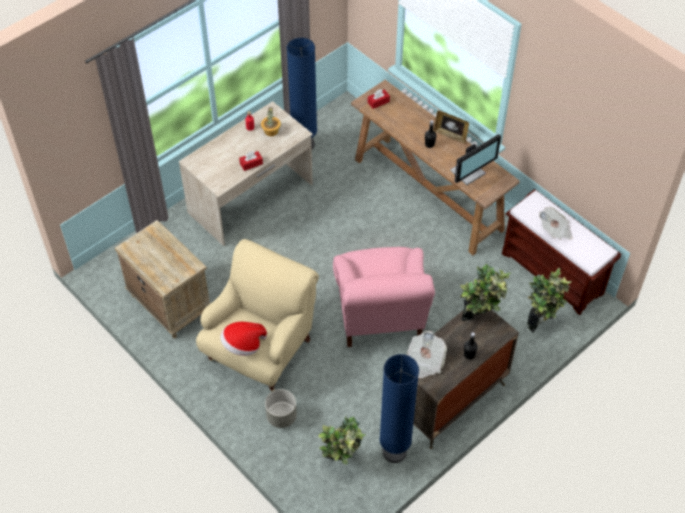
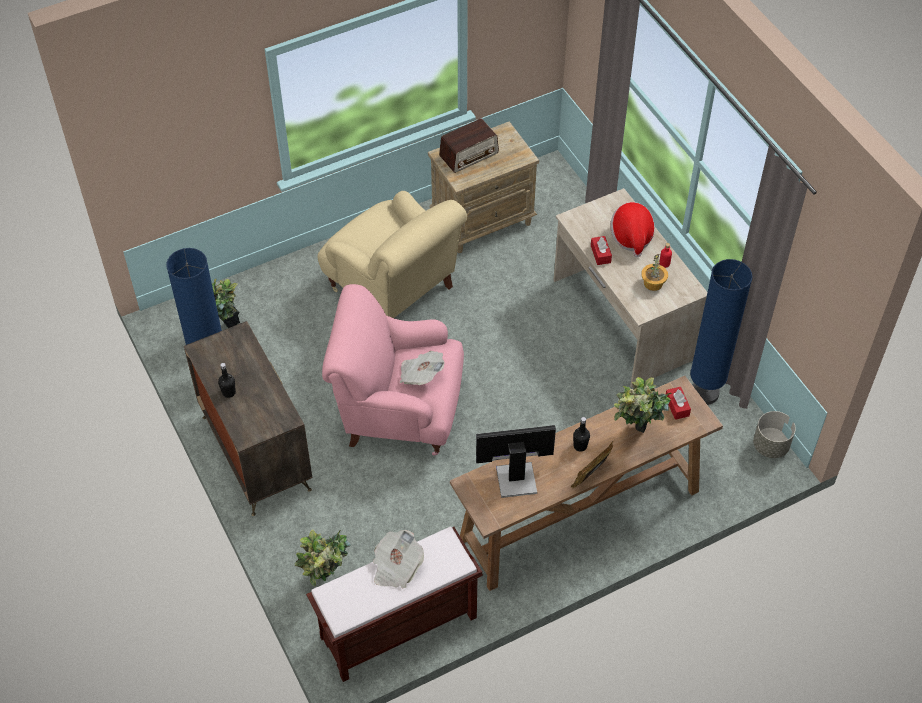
camera: 105 degrees right, 0 degrees up
(161, 266) = (469, 154): none -> radio
(243, 345) = (356, 225): hat -> hat (631, 237)
(281, 416) = (300, 292): grey planter -> grey planter (770, 446)
(425, 361) = (238, 349): newspaper -> newspaper (421, 375)
(469, 172) = (515, 478): monitor -> monitor turned 105 degrees clockwise
(479, 319) = (272, 416): potted plant -> potted plant (634, 439)

